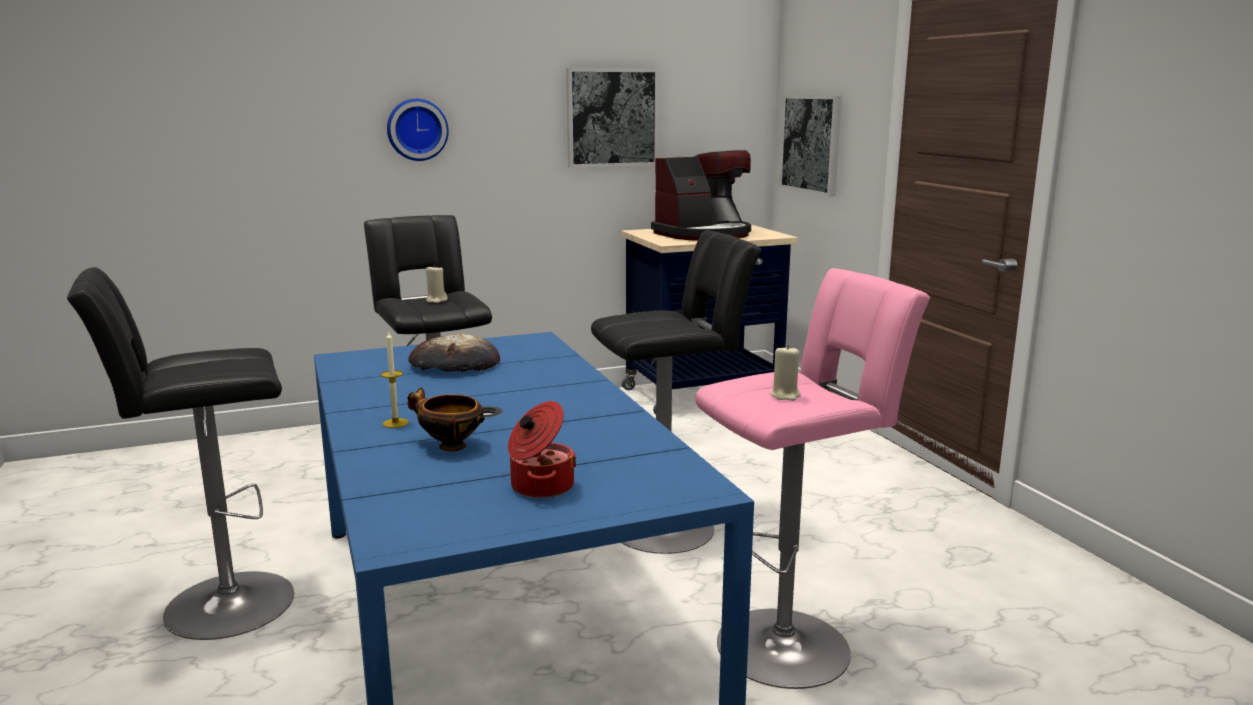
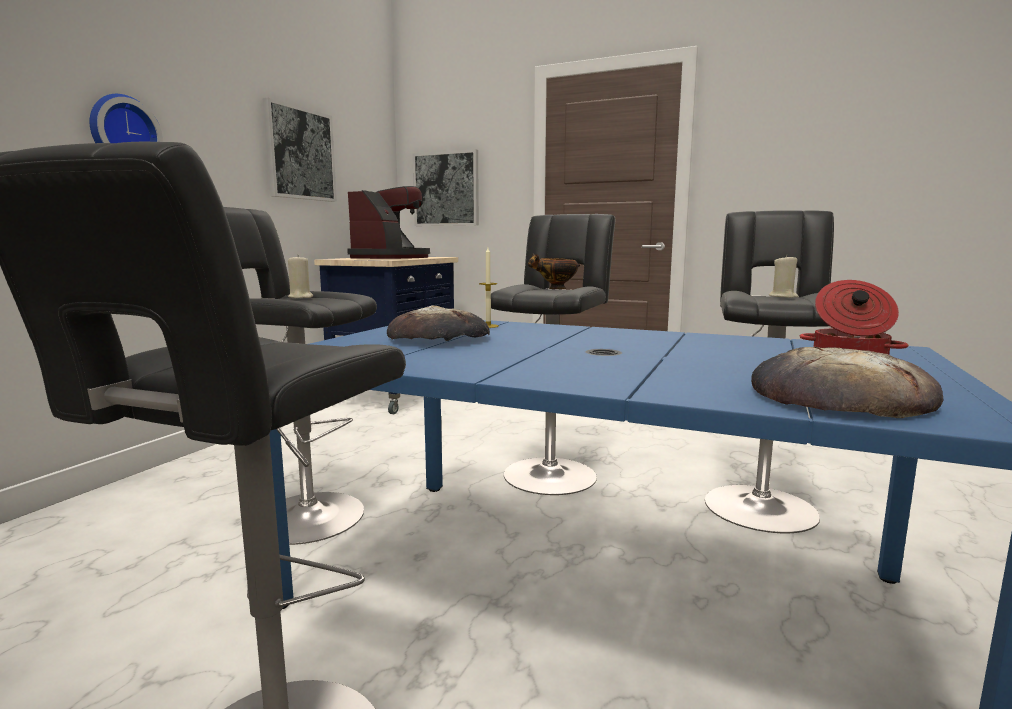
camera: 45 degrees left, 5 degrees down
(395, 423) = (577, 371): candle -> candle (488, 326)
(422, 496) = (837, 396): none -> bread
(449, 446) = (689, 371): bowl -> bowl (555, 288)
(791, 643) = (759, 504): pink stool -> black stool

